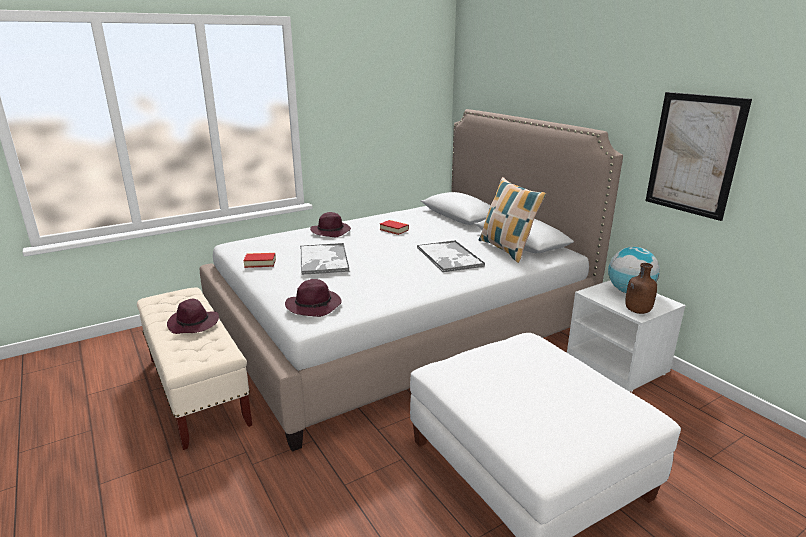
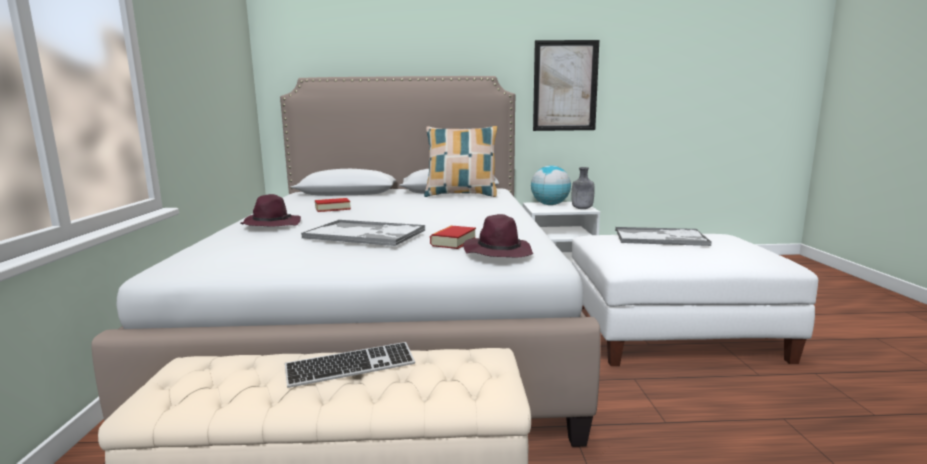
camera: 60 degrees left, 10 degrees down
(194, 324) = (351, 367): purple hat -> keyboard
(260, 263) = (300, 260): book -> book (453, 242)
(450, 257) = (448, 206): tray -> tray (661, 238)
(637, 311) = (582, 209): brown bottle -> grey bottle

